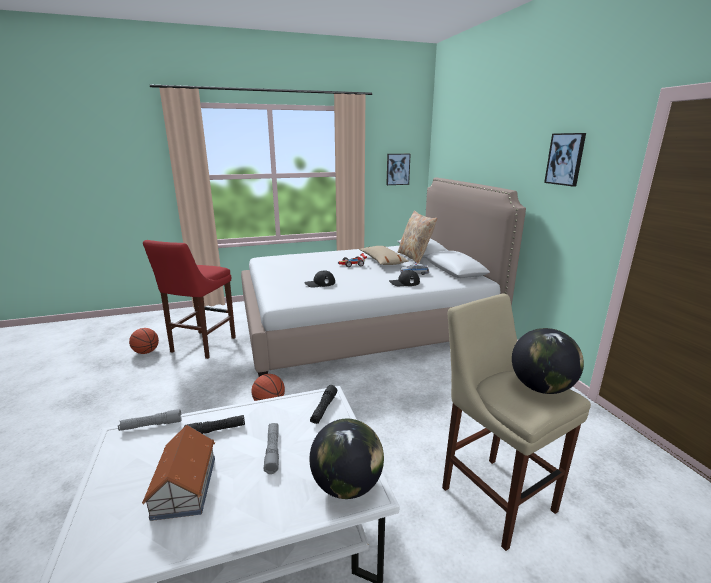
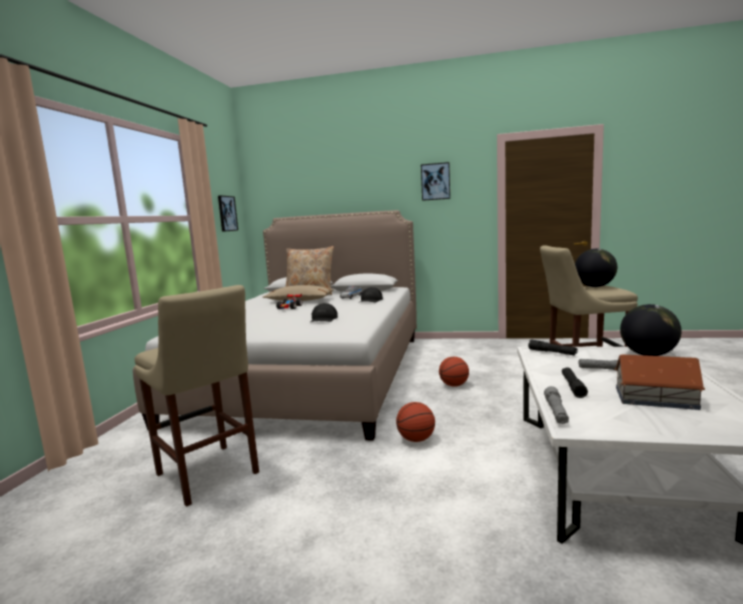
camera: 60 degrees left, 10 degrees down
(146, 352) = (146, 534): basketball -> basketball (454, 385)
(201, 346) = (209, 475): red stool -> beige stool

